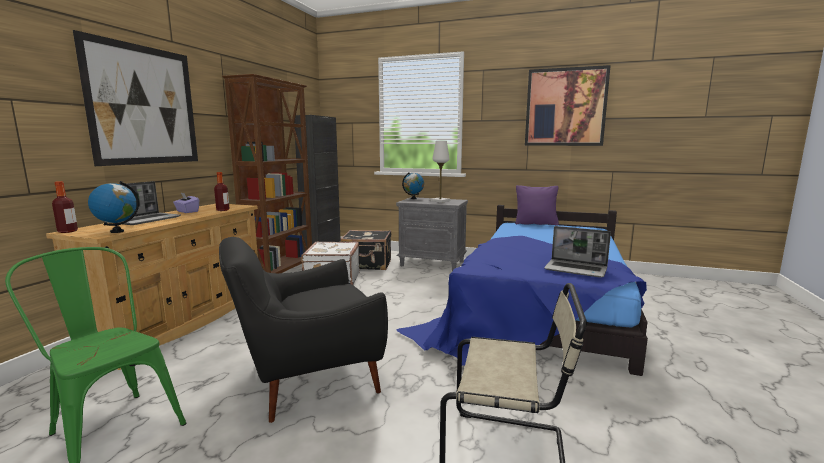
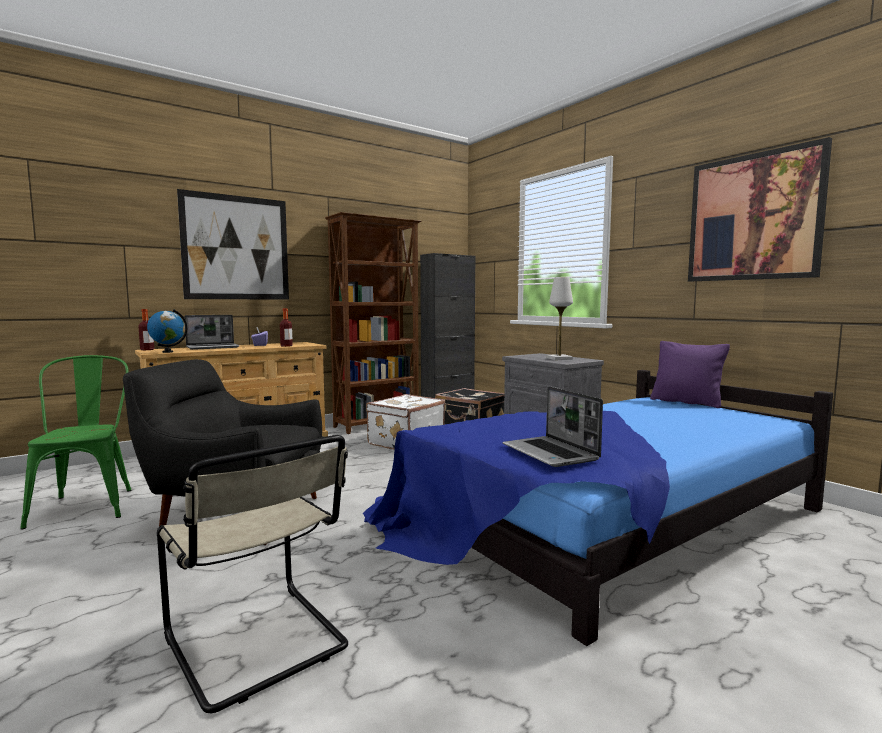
camera: 35 degrees right, 5 degrees down
(413, 198) = (536, 354): globe -> none

